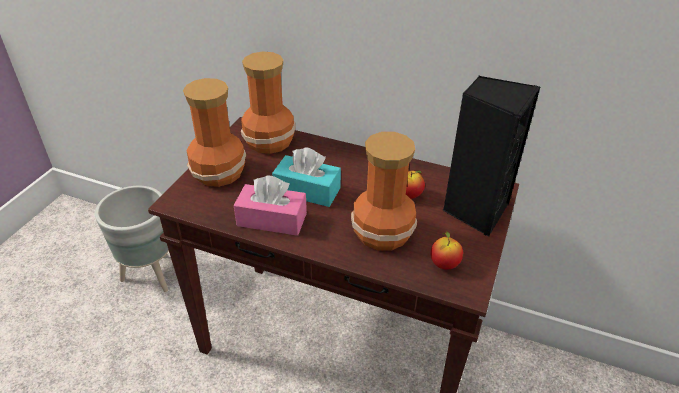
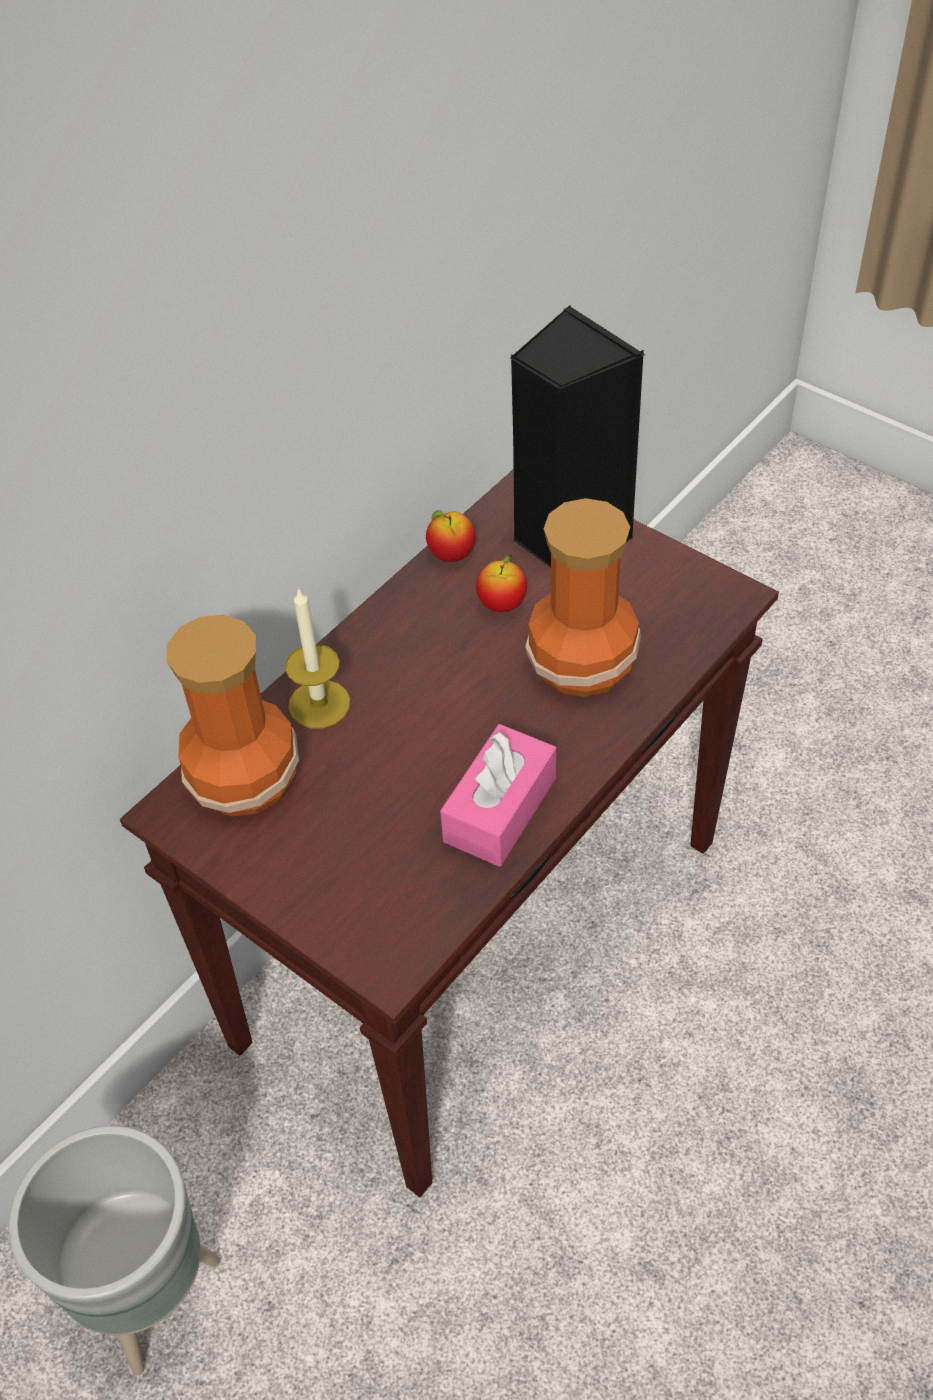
camera: 70 degrees left, 10 degrees up
(220, 172) = (319, 877): vase -> none
(307, 190) = (435, 742): turquoise tissue box -> none
(317, 152) = (319, 704): none -> candle
(444, 264) = (676, 607): apple -> apple (452, 555)

